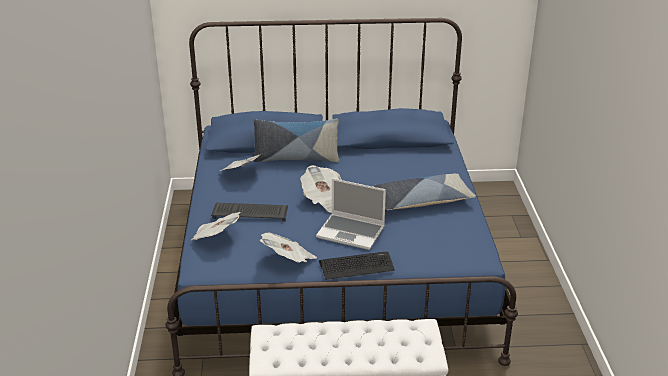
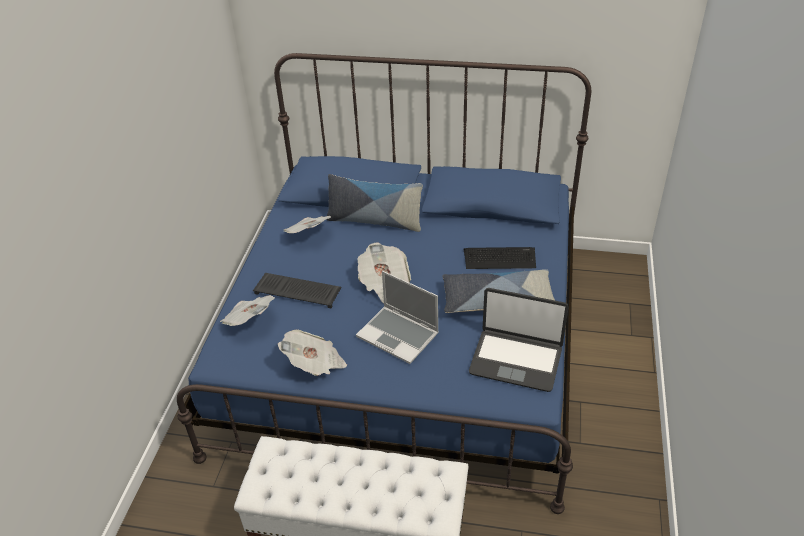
camera: 15 degrees right, 10 degrees up
(357, 266) = (386, 386): keyboard -> keyboard (500, 258)
(454, 237) = (516, 360): none -> laptop

